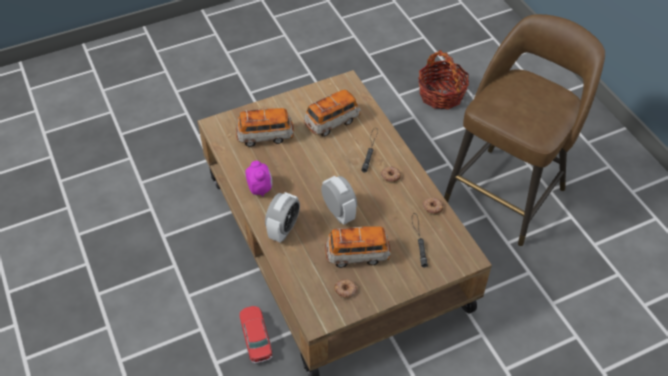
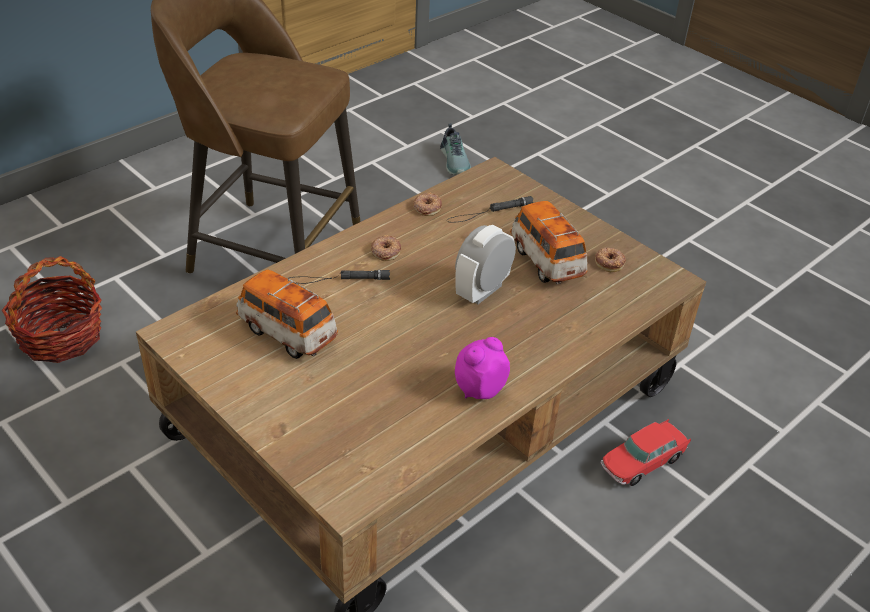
camera: 110 degrees left, 10 degrees down
(265, 136) = (351, 413): toy car -> none
(283, 229) = (546, 342): alarm clock -> none
(617, 335) = (456, 161): none -> shoe

